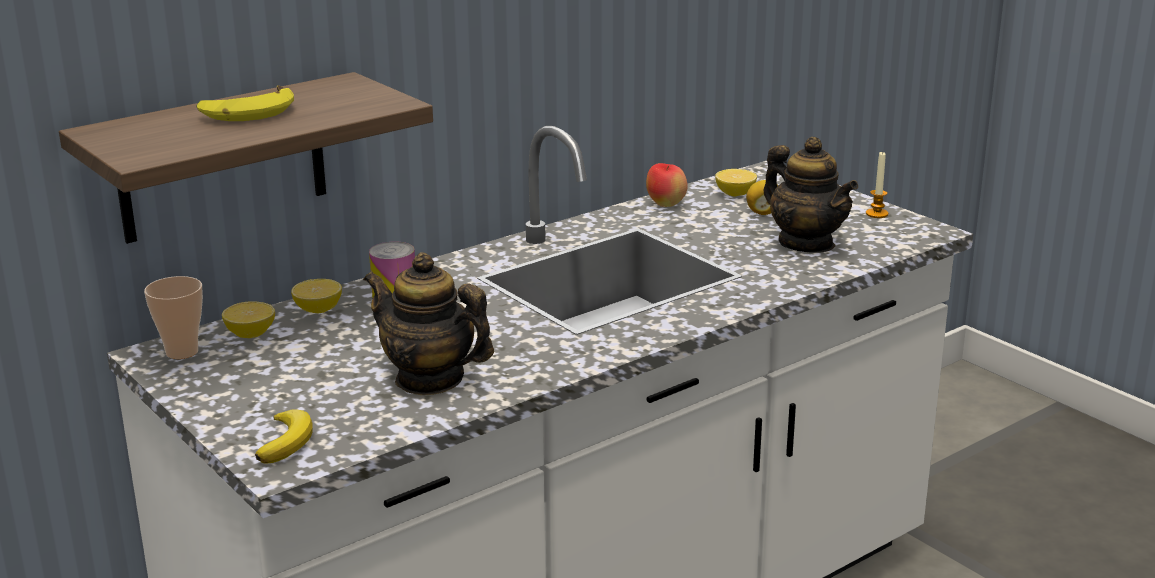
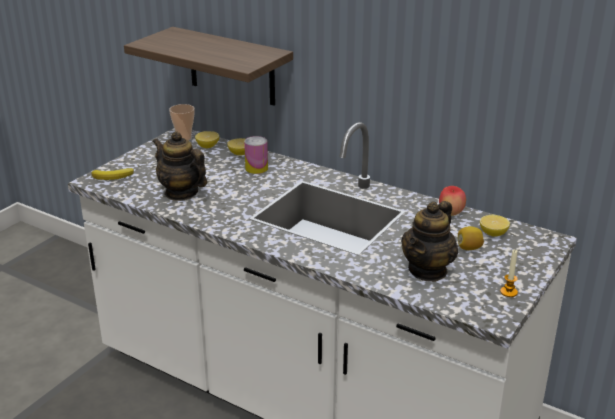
camera: 70 degrees right, 5 degrees up
(247, 112) = (212, 46): banana -> none
(430, 379) = (181, 193): teapot -> teapot turned 60 degrees counterclockwise

